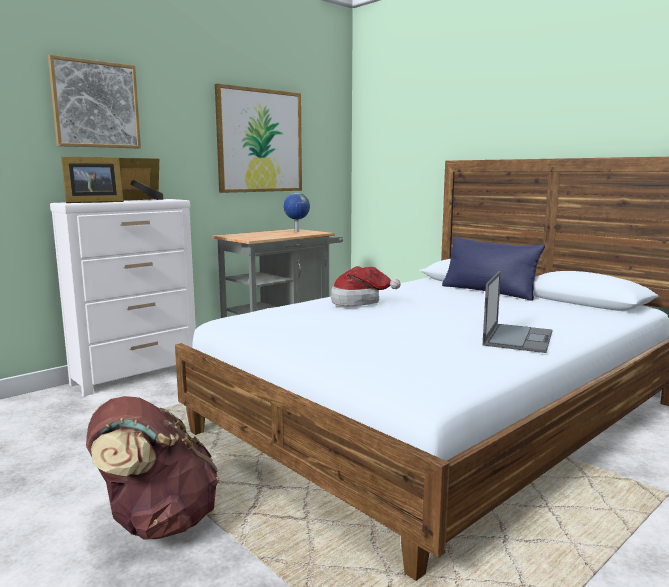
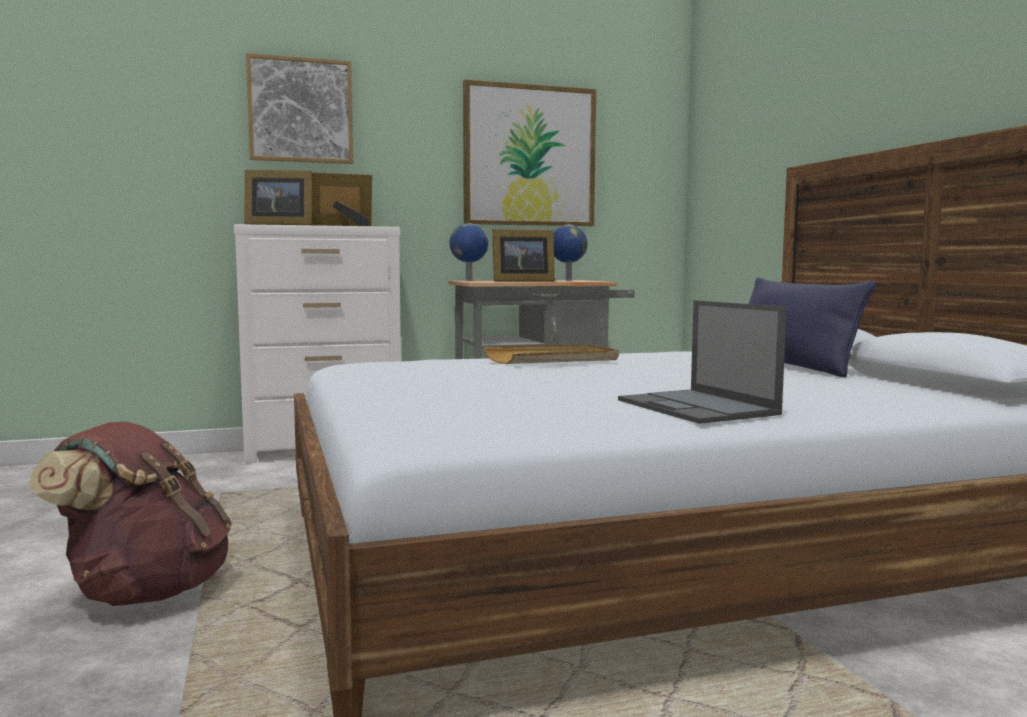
camera: 25 degrees right, 5 degrees down
(233, 236) = (469, 280): none -> globe
(272, 235) = (520, 281): none -> picture frame
(359, 301) = (552, 359): hat -> beige tray
(518, 338) = (698, 407): laptop -> laptop turned 105 degrees clockwise

